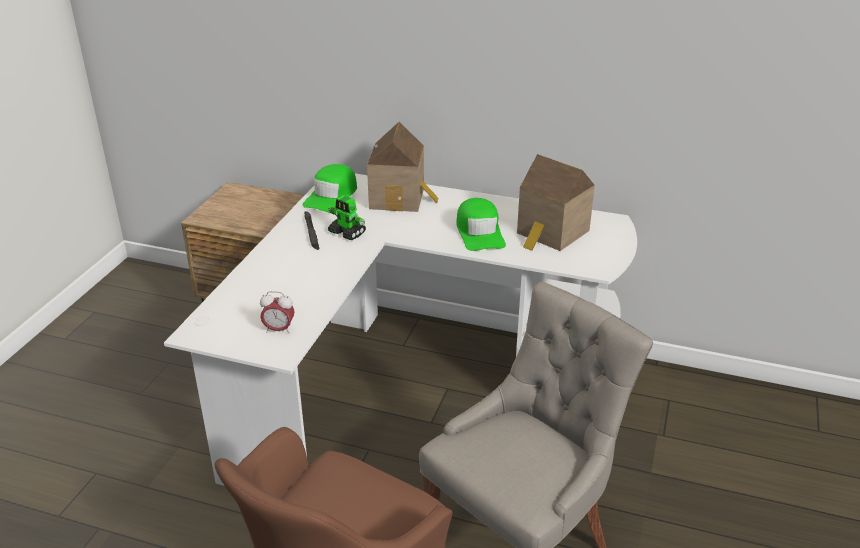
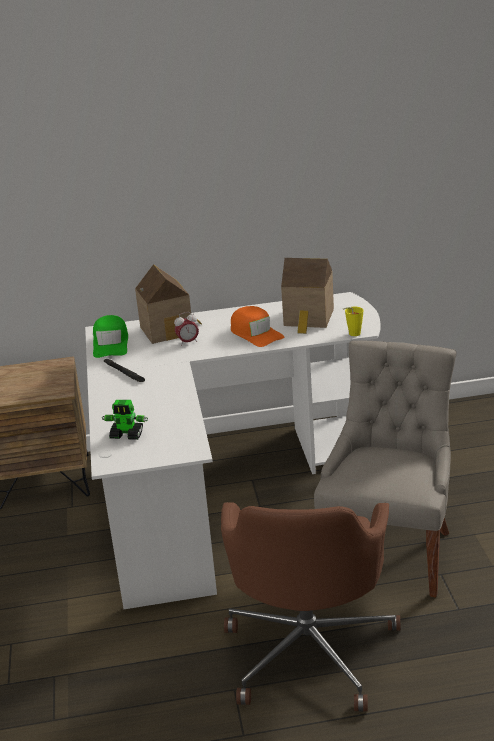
camera: 25 degrees left, 5 degrees down
(279, 330) = (174, 439): alarm clock -> alarm clock (188, 342)
(347, 233) = (153, 364): toy robot -> toy robot (127, 435)
(479, 232) = (255, 333): green cap -> orange cap
(581, 269) = (352, 334): none -> yellow cup

